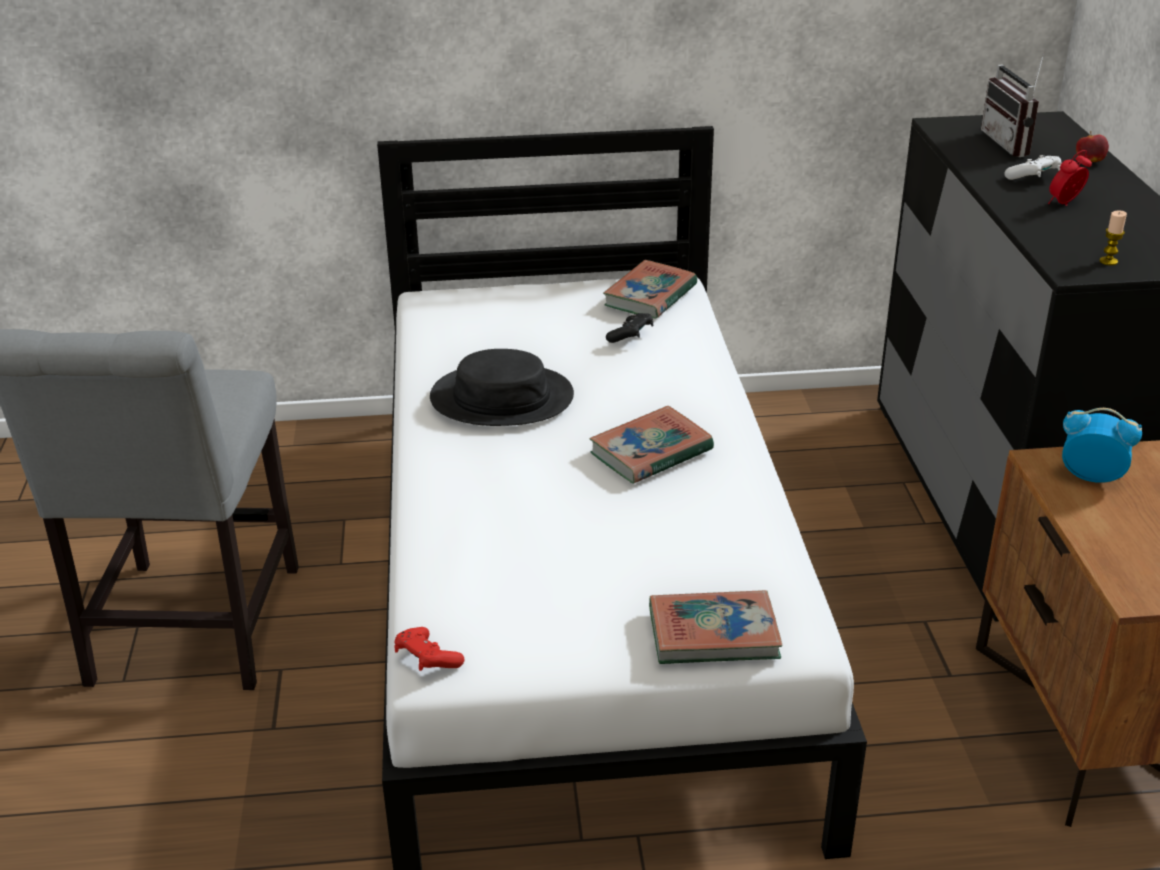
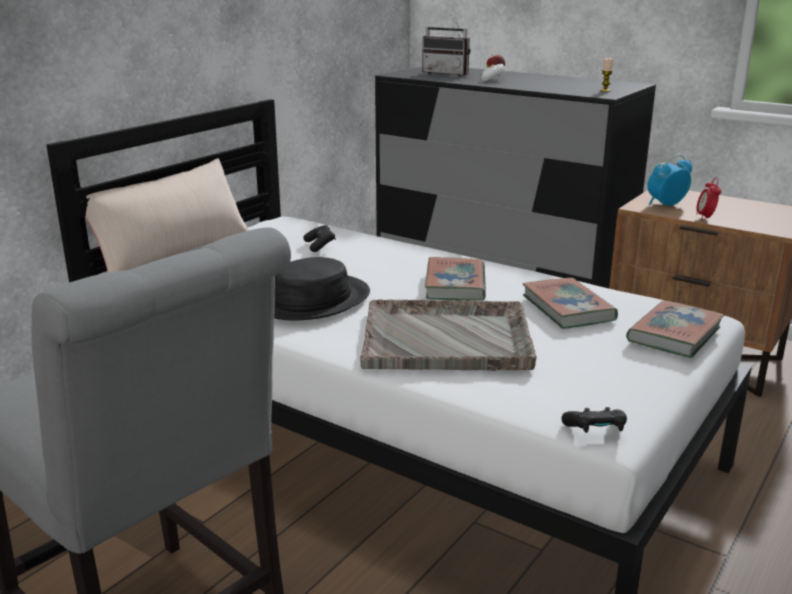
camera: 50 degrees left, 10 degrees down
(427, 660) = (595, 431): red game controller -> black game controller
(511, 282) = (172, 252): none -> beige pillow
(516, 505) = (448, 338): none -> grey tray
(650, 296) = (285, 227): book -> book (567, 308)
(1064, 204) = (531, 82): alarm clock -> alarm clock (705, 218)

